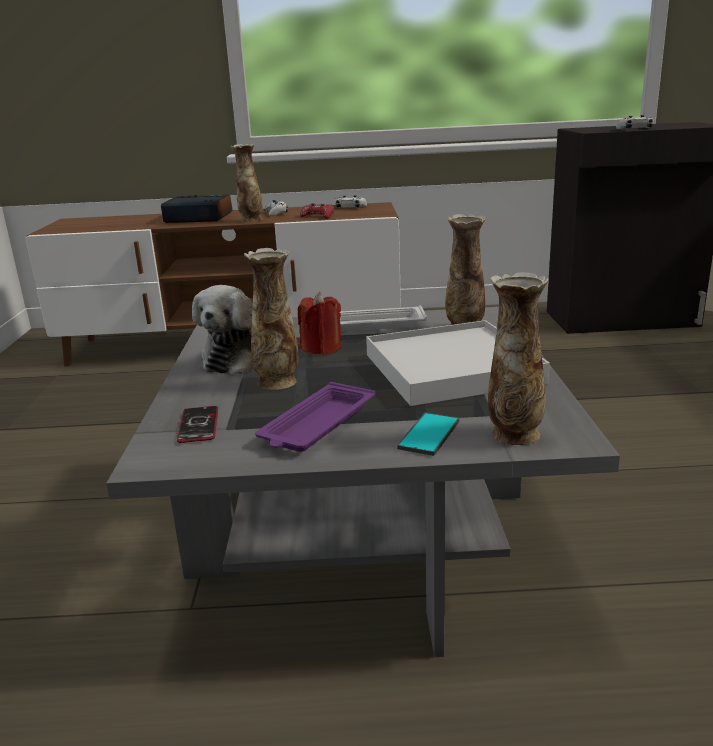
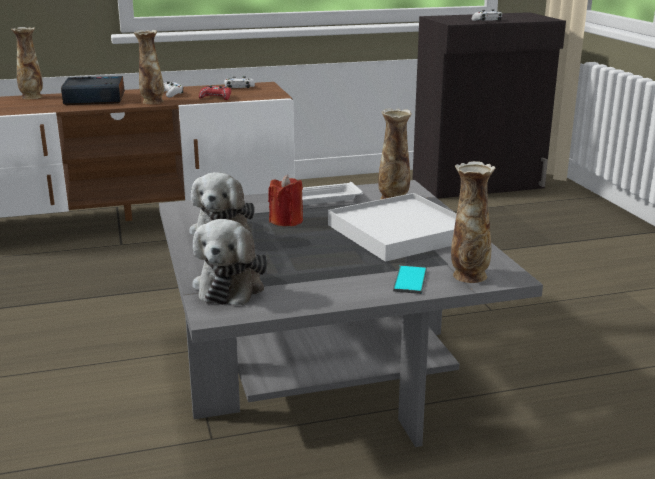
camera: 15 degrees left, 0 degrees up
(198, 425) = (231, 286): phone -> plush toy
(277, 382) = (269, 249): vase -> vase (32, 97)
(317, 425) = (324, 279): purple tray -> none

